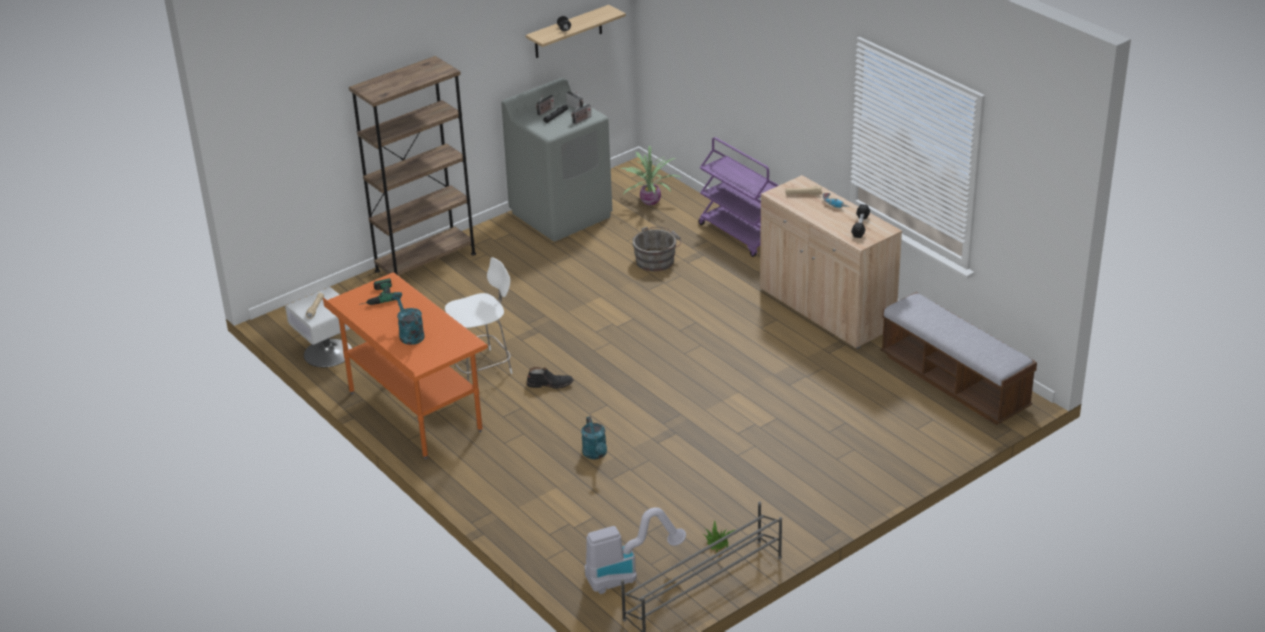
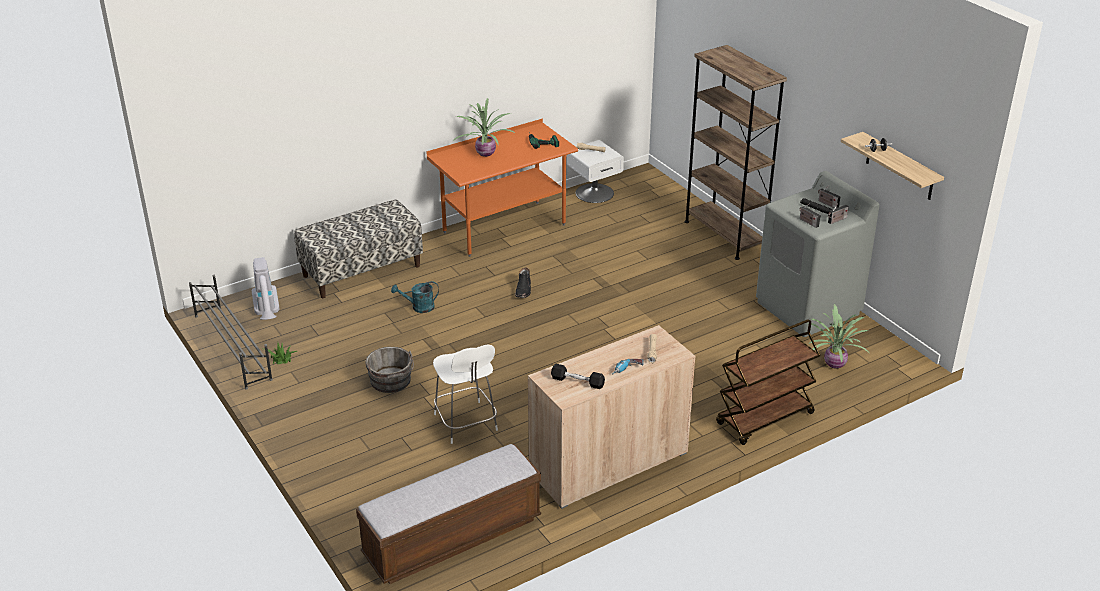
camera: 95 degrees right, 0 degrees up
(409, 334) = (484, 153): turquoise watering can -> potted plant
(482, 368) = (555, 258): white chair -> white chair (466, 424)
(521, 512) = (362, 271): none -> bench
(657, 260) = (717, 360): grey bucket -> grey bucket (391, 382)
(740, 235) = (764, 419): purple cart -> brown cart

